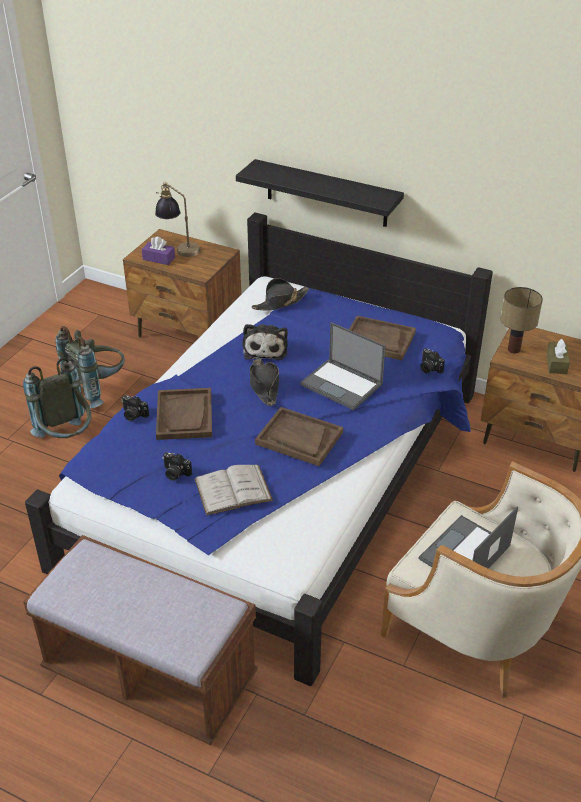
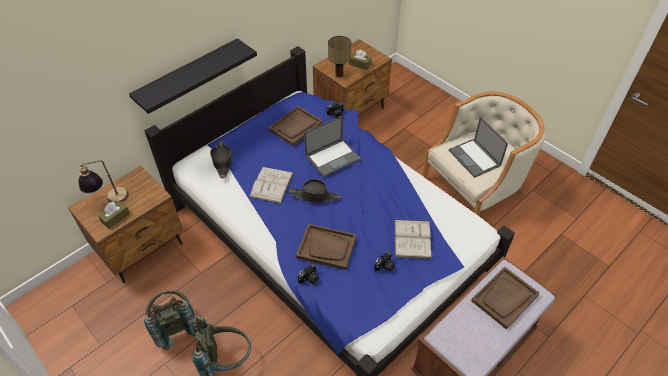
camera: 70 degrees left, 10 degrees up
(159, 258) = (115, 217): purple tissue box -> brown tissue box
(265, 348) = (271, 185): plush toy -> white book
(299, 438) = (376, 193): brown tray -> brown tray (504, 298)

